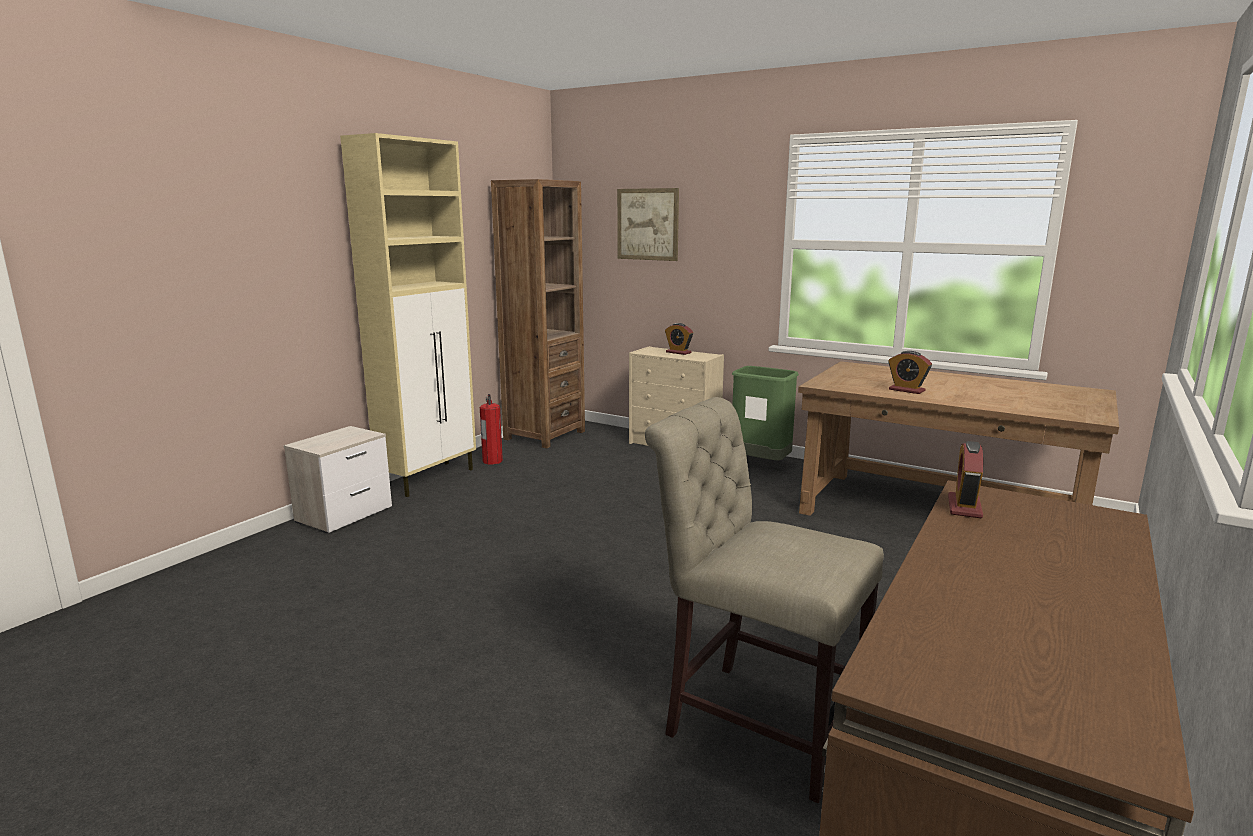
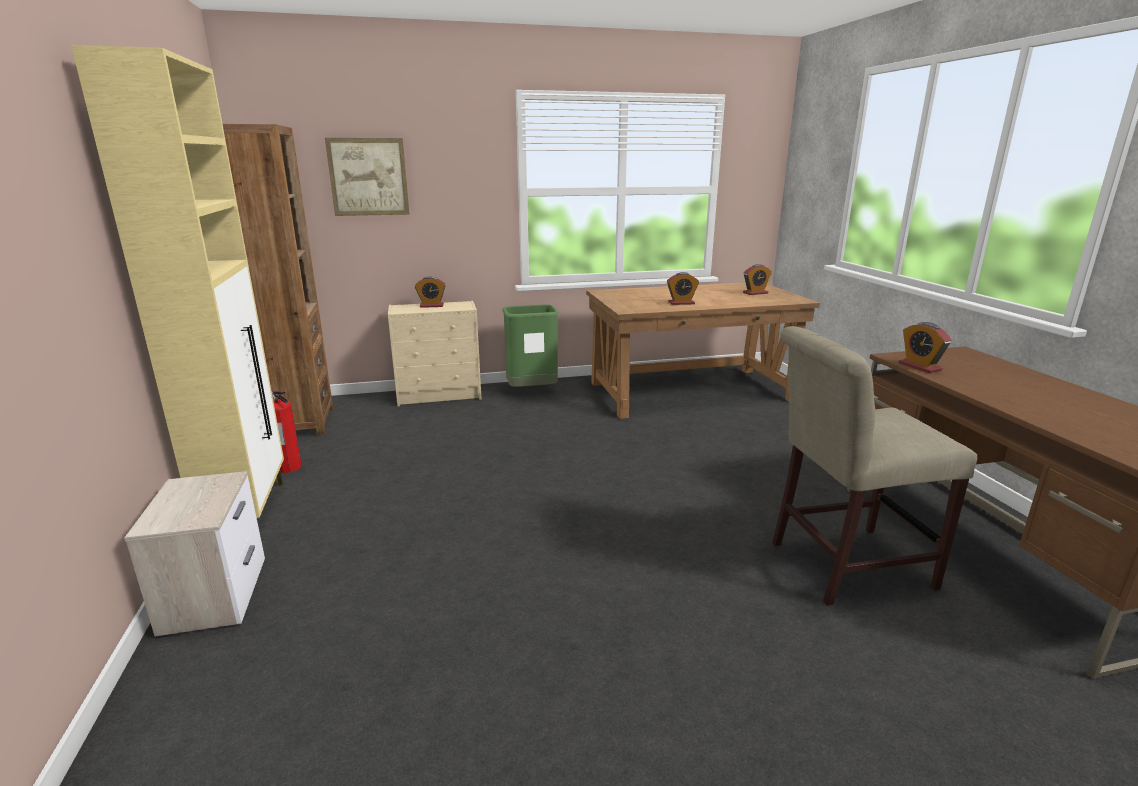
camera: 45 degrees left, 5 degrees up
(1051, 399) = (755, 293): none -> alarm clock

